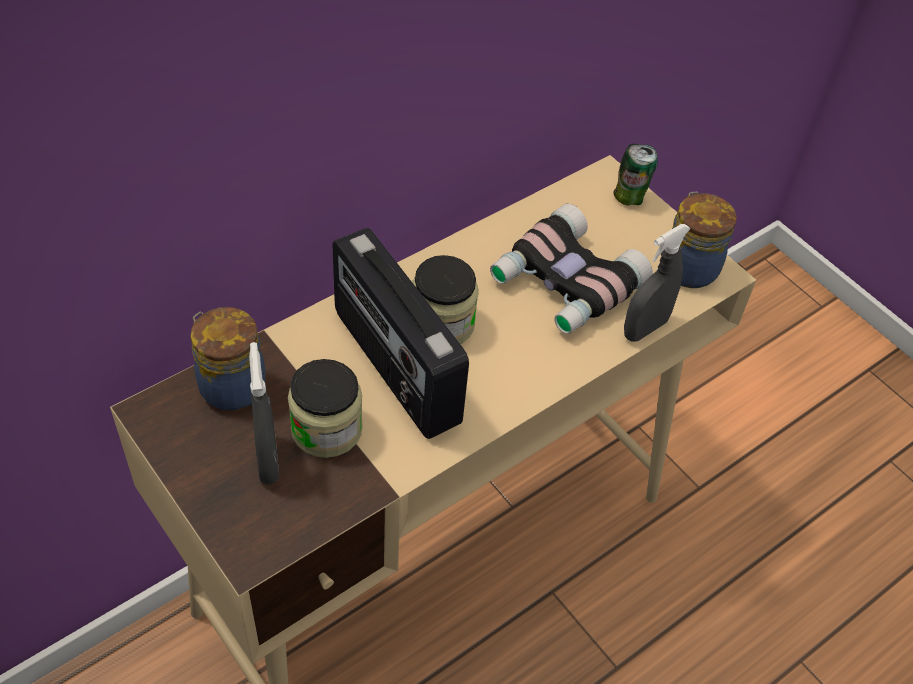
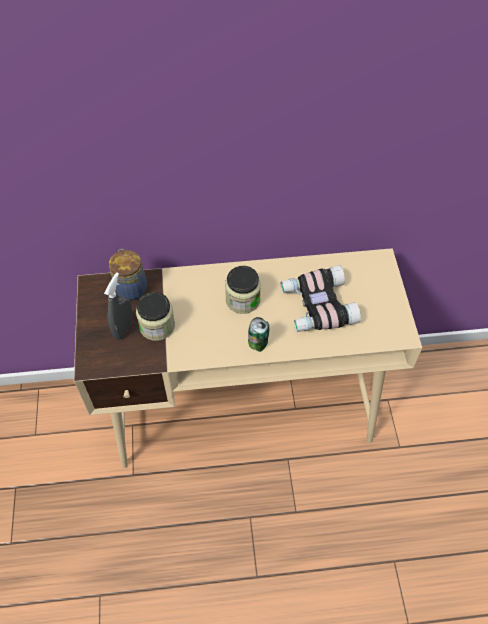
camera: 35 degrees right, 5 degrees up
(394, 368) = (206, 311): radio -> none
(629, 198) = (385, 275): can -> can (257, 345)
(645, 328) = (341, 346): grey spray bottle -> none
(688, 267) = (389, 325): jar -> none

